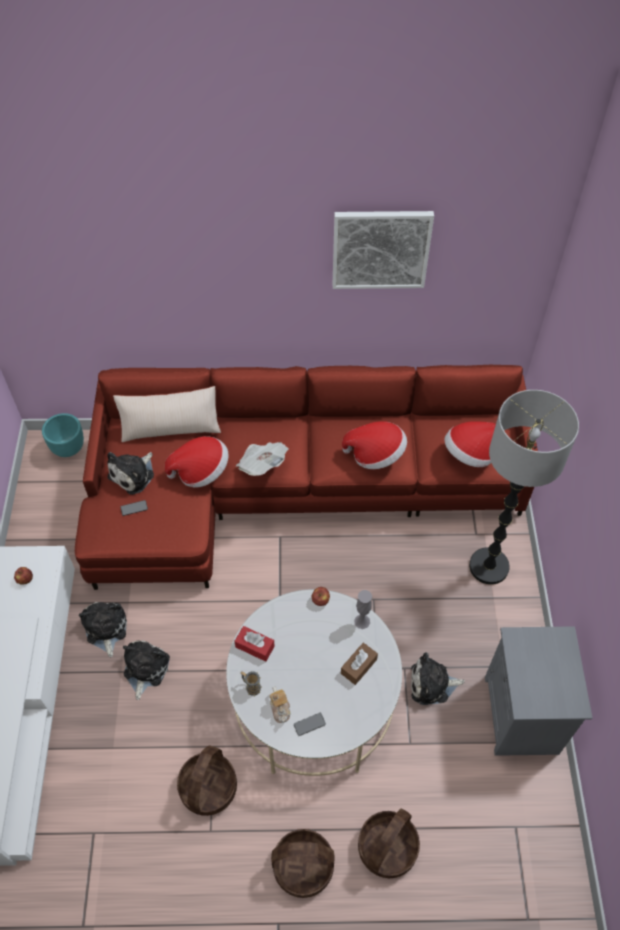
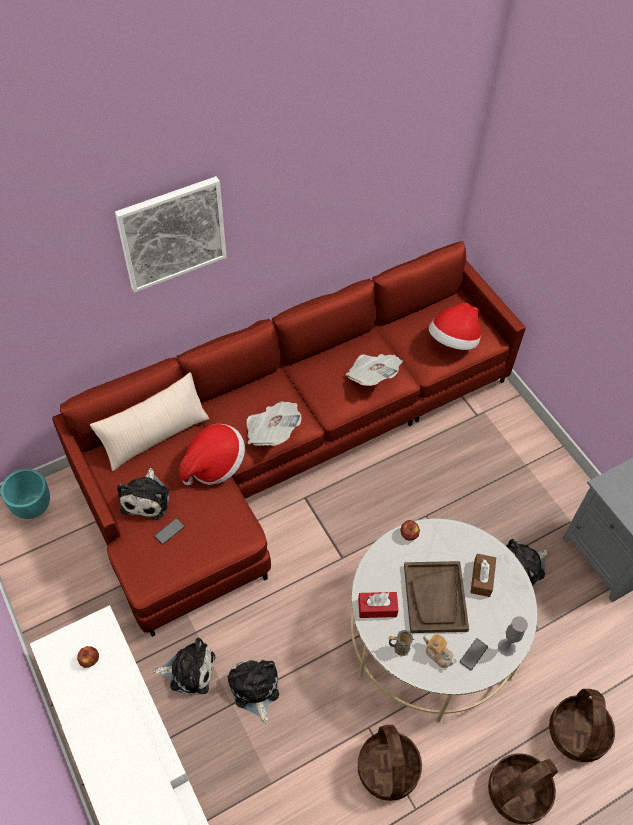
camera: 30 degrees left, 0 degrees up
(105, 629) = (189, 670): plush toy -> plush toy turned 135 degrees clockwise
(308, 662) = (435, 598): none -> brown tray
(362, 621) = (458, 536): grey vase -> grey vase (506, 647)
(375, 454) = (372, 376): hat -> newspaper
(380, 249) = (327, 166): picture -> picture (172, 233)
(489, 567) = (505, 439): floor lamp -> none

